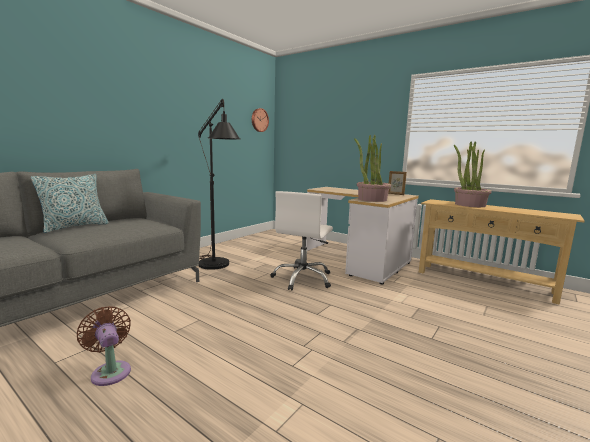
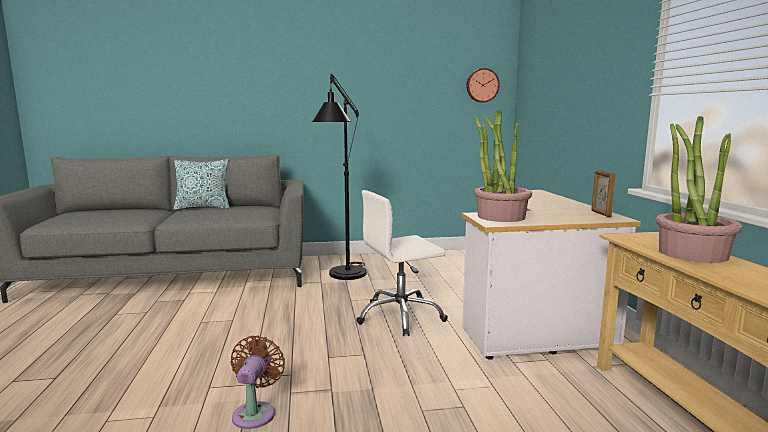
camera: 45 degrees right, 0 degrees up
(110, 371) = (123, 332): brown fan -> brown fan (255, 412)

